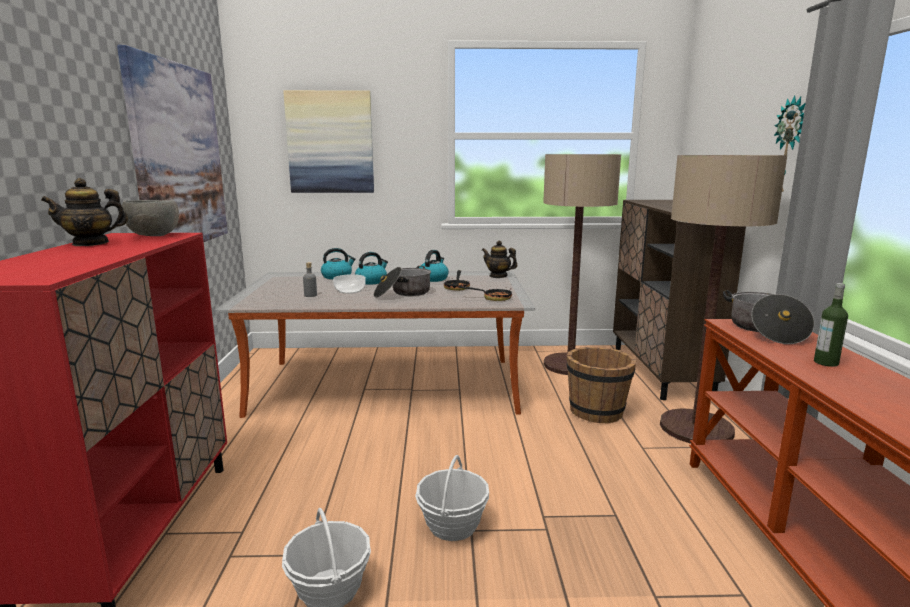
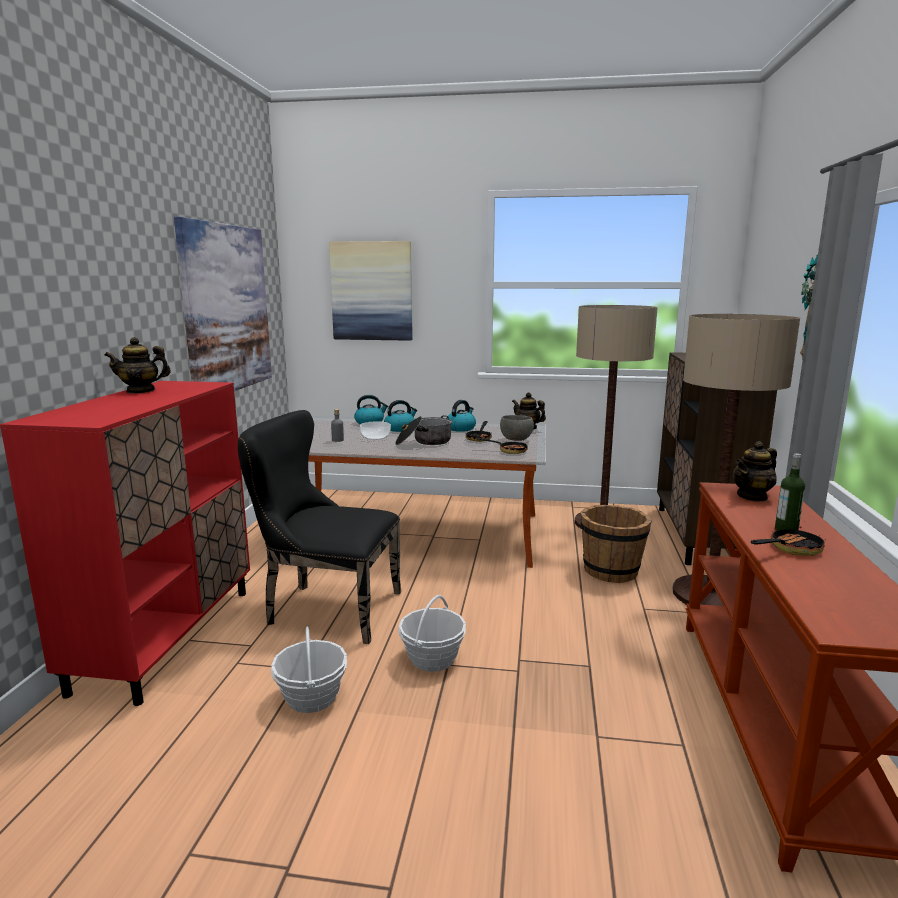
camera: 10 degrees right, 0 degrees up
(154, 236) = (193, 385): grey bowl -> grey bowl (516, 440)
(319, 479) = (325, 609): none -> black chair
(765, 330) = (752, 496): cooking pot -> teapot
(847, 382) = (790, 549): none -> frying pan

